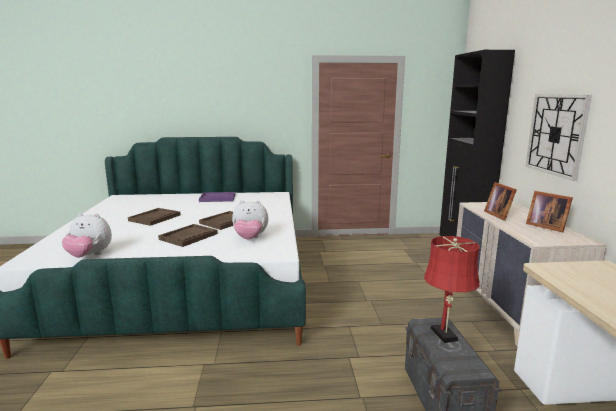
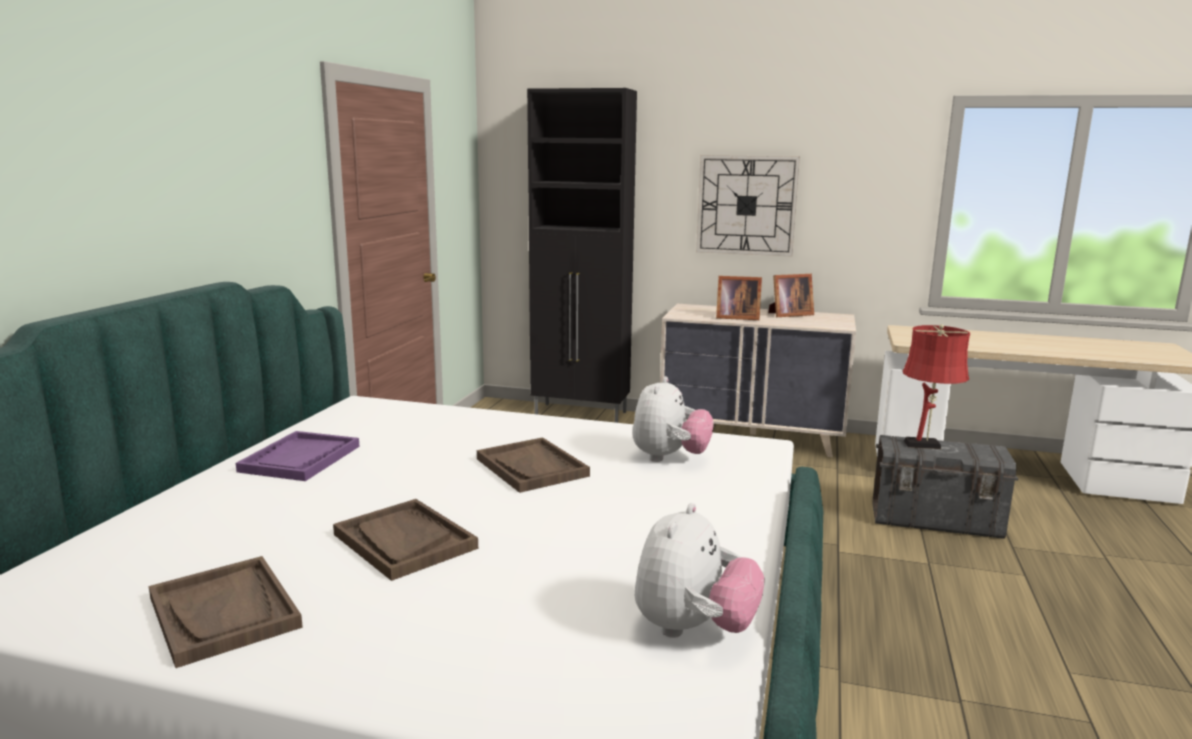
camera: 70 degrees left, 0 degrees up
(188, 236) = (615, 508): brown tray -> brown tray (224, 612)

